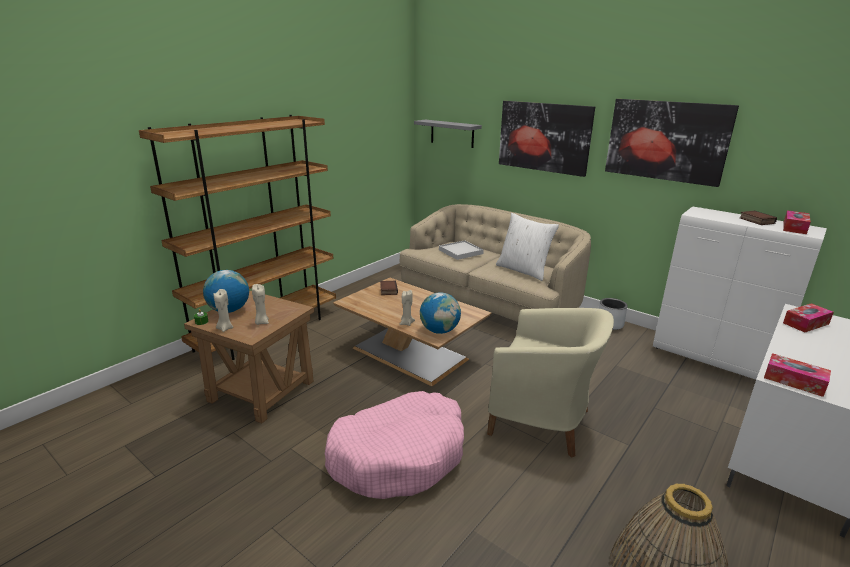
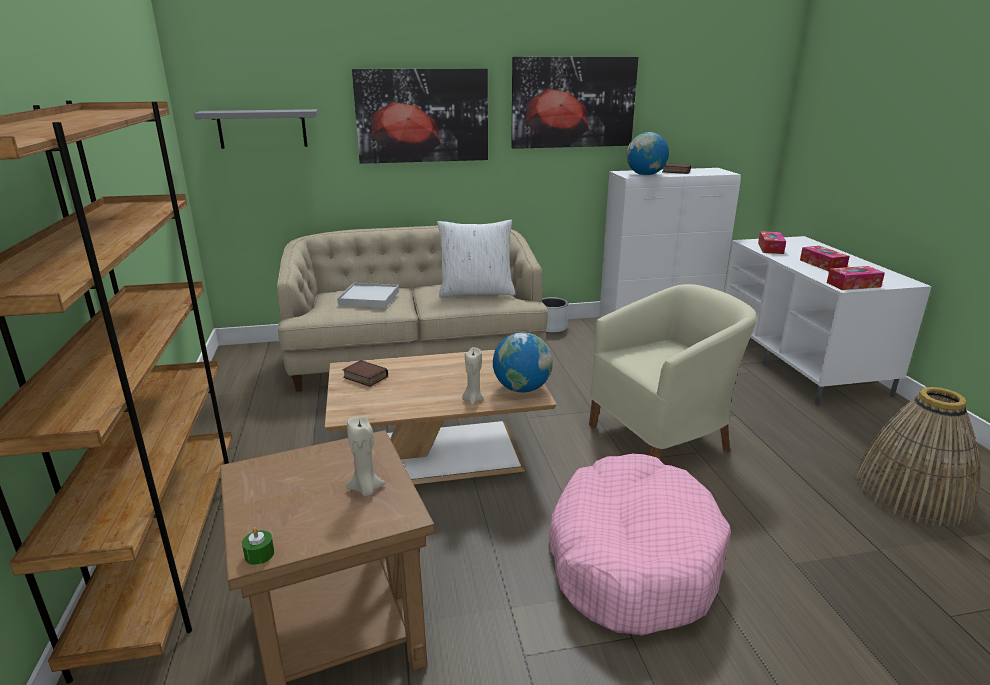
camera: 50 degrees left, 0 degrees up
(225, 328) = (329, 534): beige candle -> none
(229, 310) = (263, 509): globe -> globe (645, 175)
(794, 228) = (706, 171): tissue box -> tissue box (822, 264)

